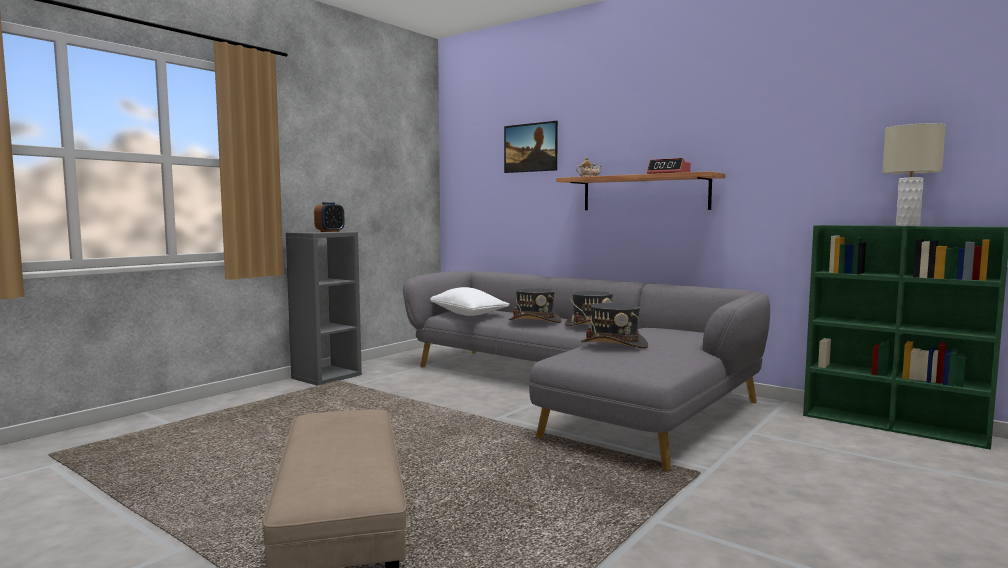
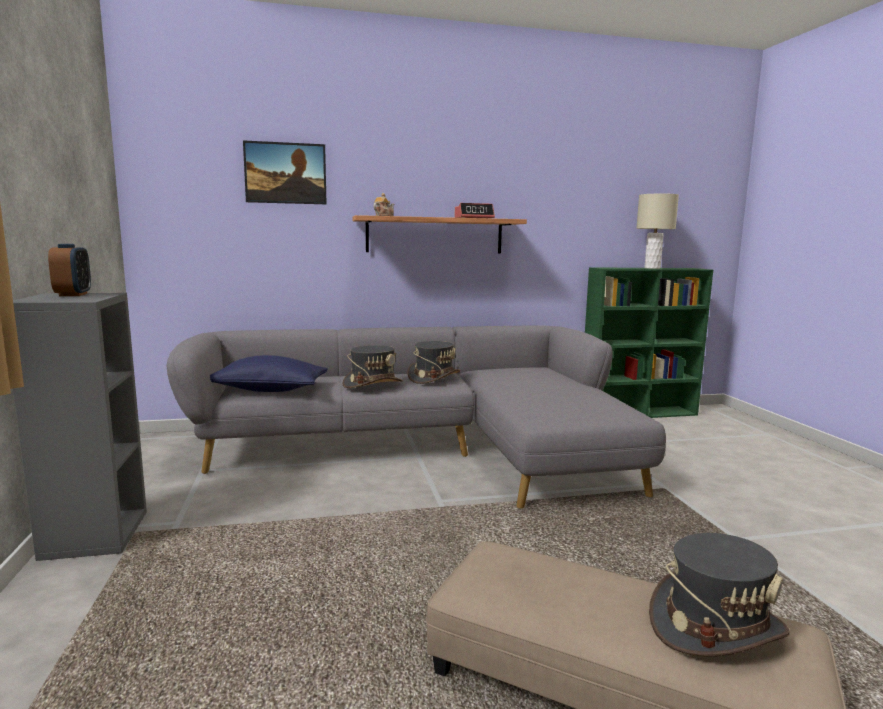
camera: 50 degrees left, 5 degrees up
(467, 314) = (269, 390): white pillow -> blue pillow
(614, 344) = (537, 395): grey hat -> grey hat (715, 626)

